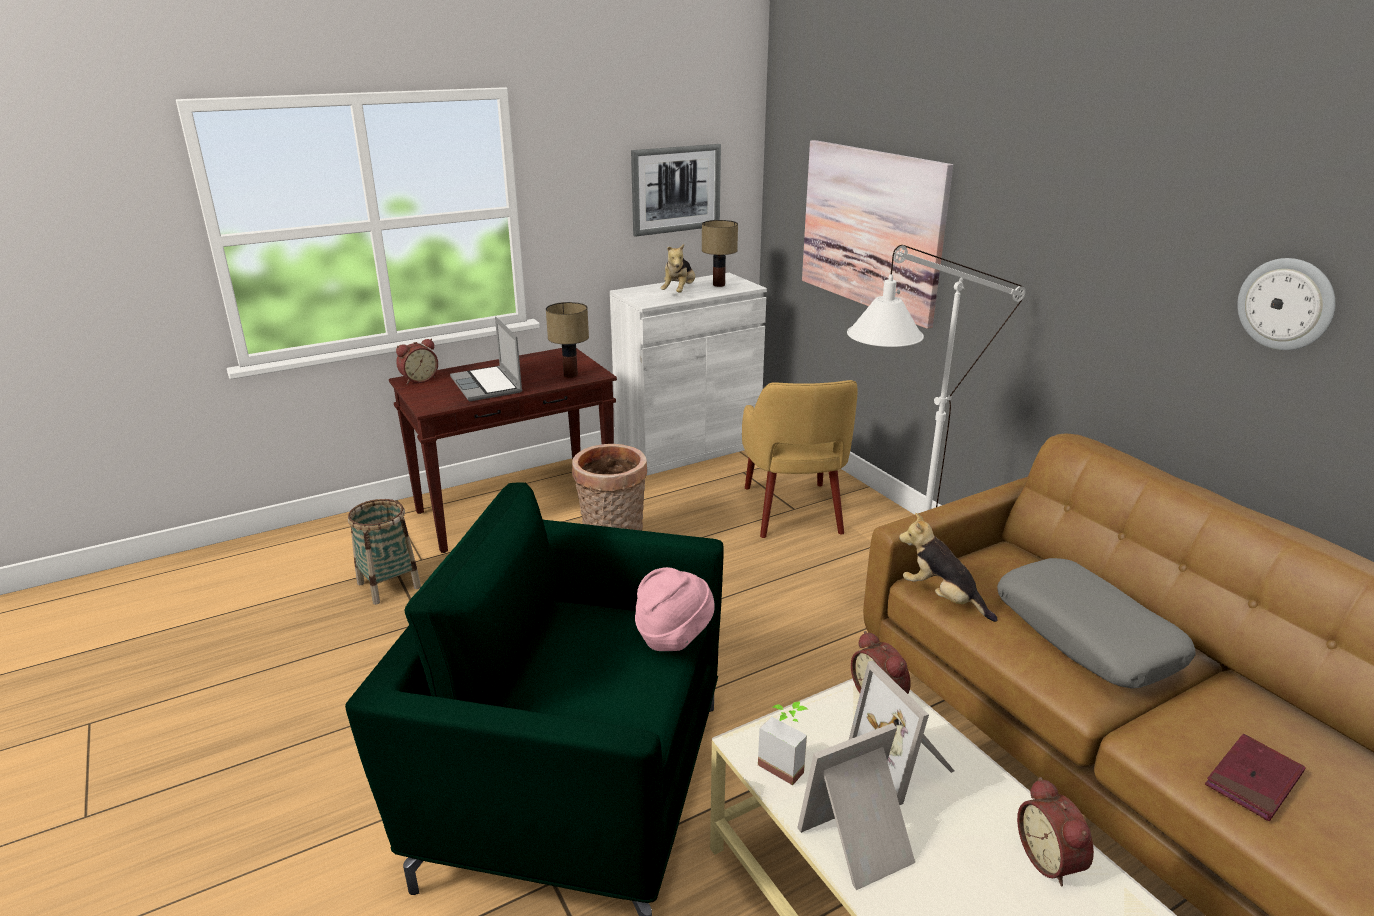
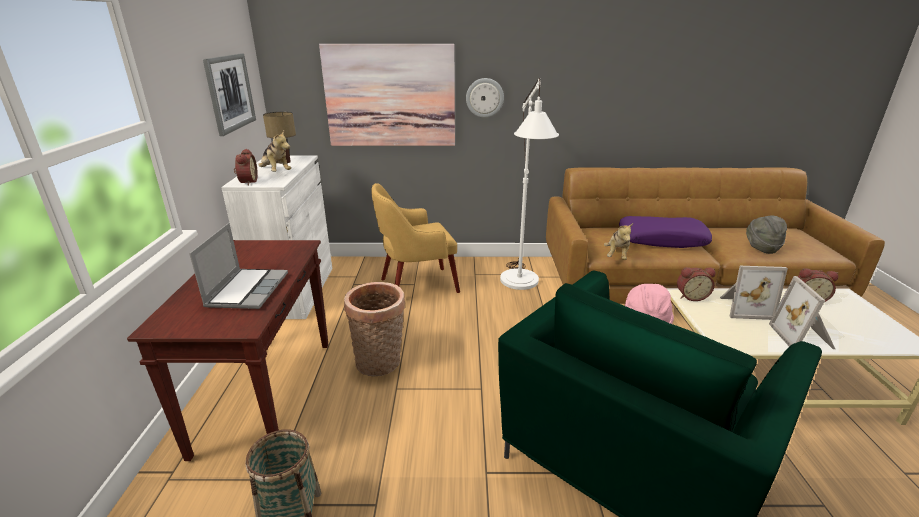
camera: 60 degrees left, 0 degrees up
(418, 379) = (166, 320): alarm clock -> alarm clock (247, 182)
(487, 385) = (247, 289): laptop -> laptop turned 90 degrees counterclockwise
(570, 375) = (288, 254): table lamp -> none
(785, 763) = (742, 338): potted plant -> none
(793, 511) = (416, 285): yellow armchair -> yellow armchair turned 135 degrees clockwise
(942, 598) = (617, 256): plush toy -> plush toy turned 60 degrees counterclockwise
(1087, 635) = (662, 239): grey pillow -> purple pillow
(1253, 780) = (761, 248): red book -> grey hat
(1286, 304) = (651, 79): wall clock -> wall clock (484, 97)

